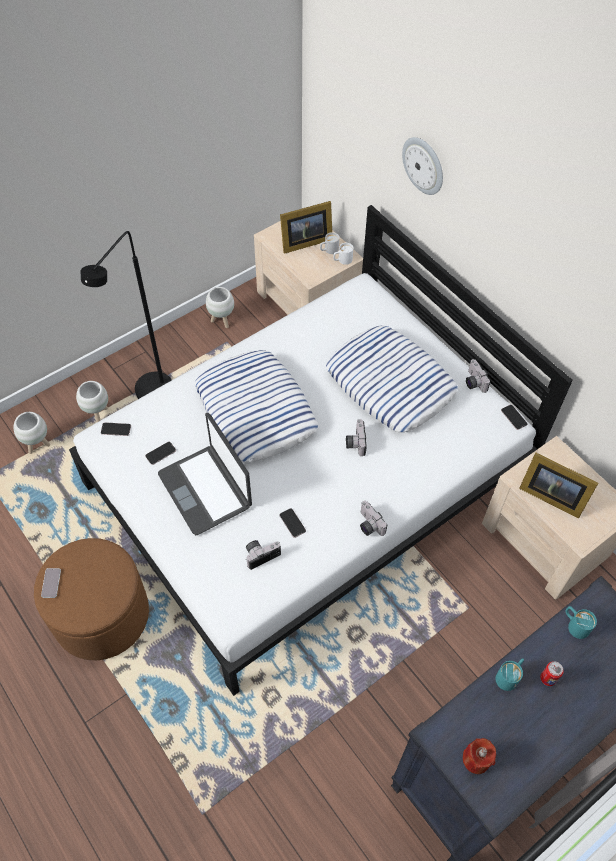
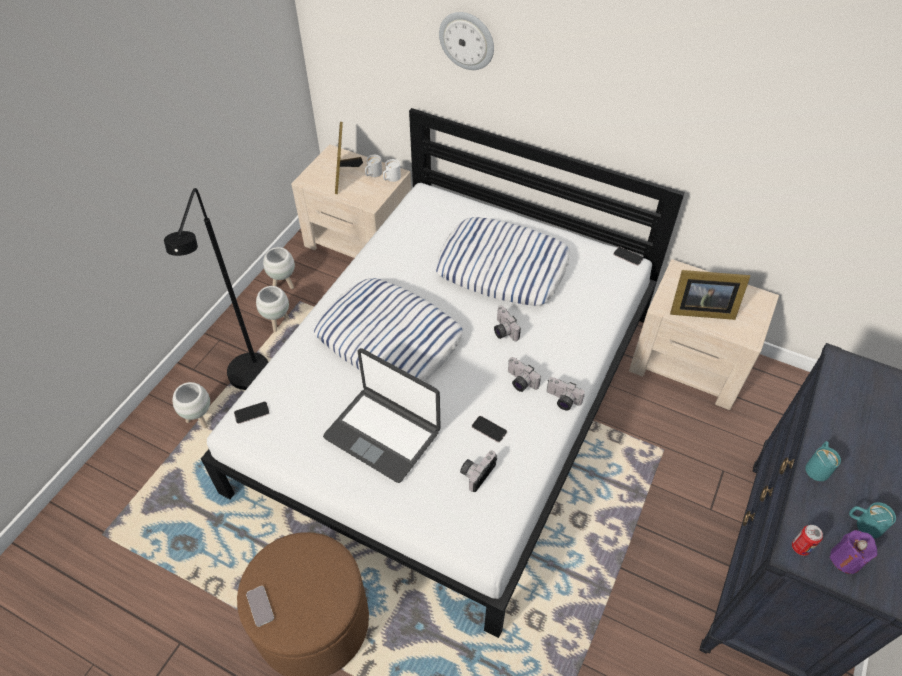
camera: 25 degrees left, 5 degrees down
(38, 445) = (148, 476): white planter -> white planter (278, 323)
(160, 453) = (314, 417): phone -> none
(304, 242) = (344, 174): picture frame -> picture frame turned 135 degrees clockwise
(473, 382) = (574, 239): camera -> camera (519, 382)
(476, 760) = (845, 559): red candle -> purple candle
(548, 678) = (850, 452): can -> can (800, 547)
(575, 625) = (837, 394): turquoise mug -> turquoise mug (863, 524)

